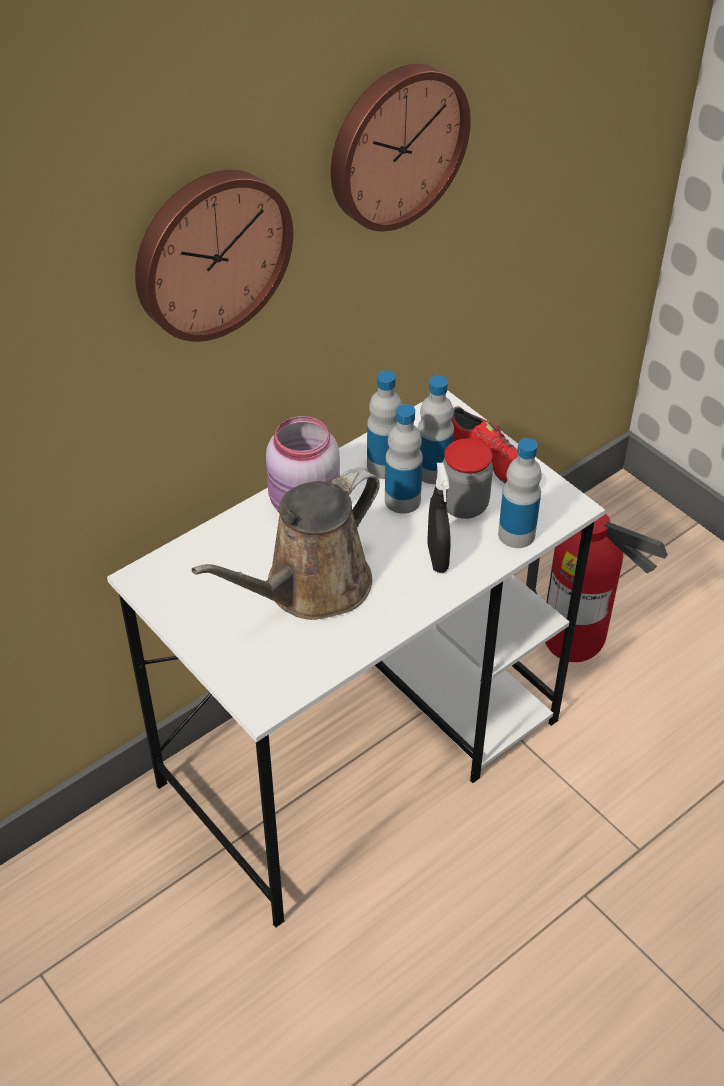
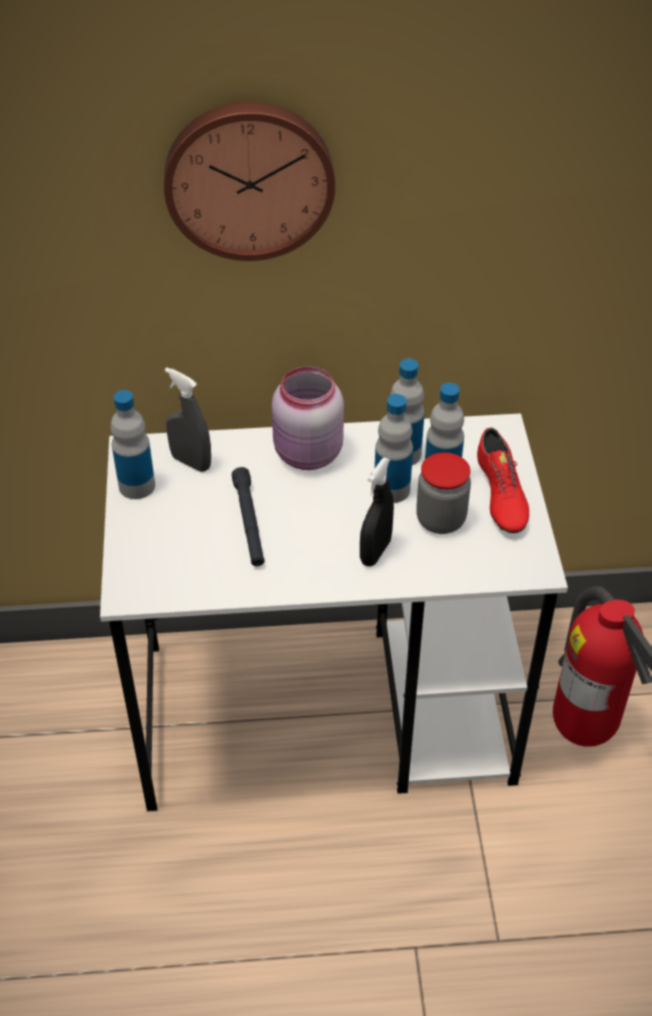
camera: 35 degrees right, 0 degrees up
(208, 562) = (191, 462): none -> grey spray bottle
(310, 588) = (249, 523): brown watering can -> black flashlight
(395, 145) = (481, 144): wall clock -> none
(516, 534) = (463, 567): bottle -> bottle (137, 486)

